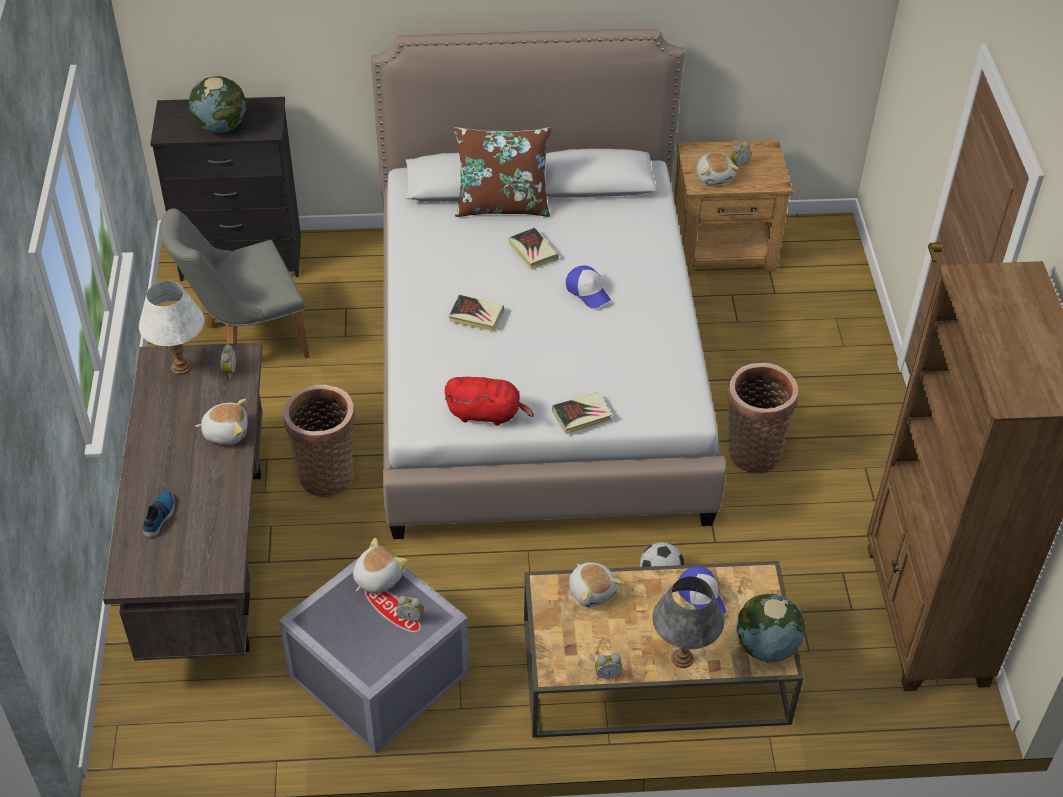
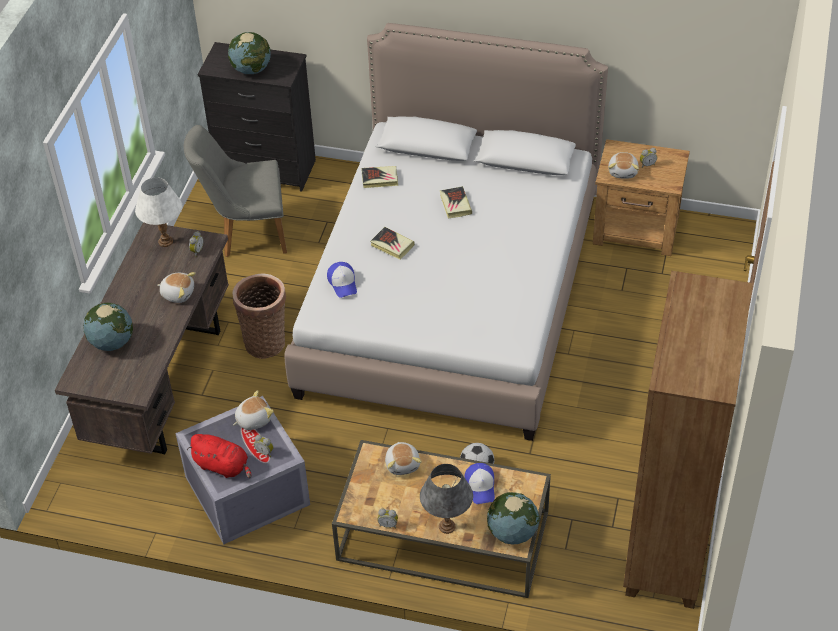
camera: 20 degrees right, 0 degrees up
(160, 516) = (112, 342): shoe -> globe
(486, 414) = (369, 319): red plush toy -> red plush toy (223, 466)
(502, 206) = (448, 165): brown pillow -> none
(582, 416) = (438, 335): book -> book (380, 179)
(588, 291) = (483, 243): cap -> cap (343, 283)
(752, 451) = (589, 392): basket -> none

